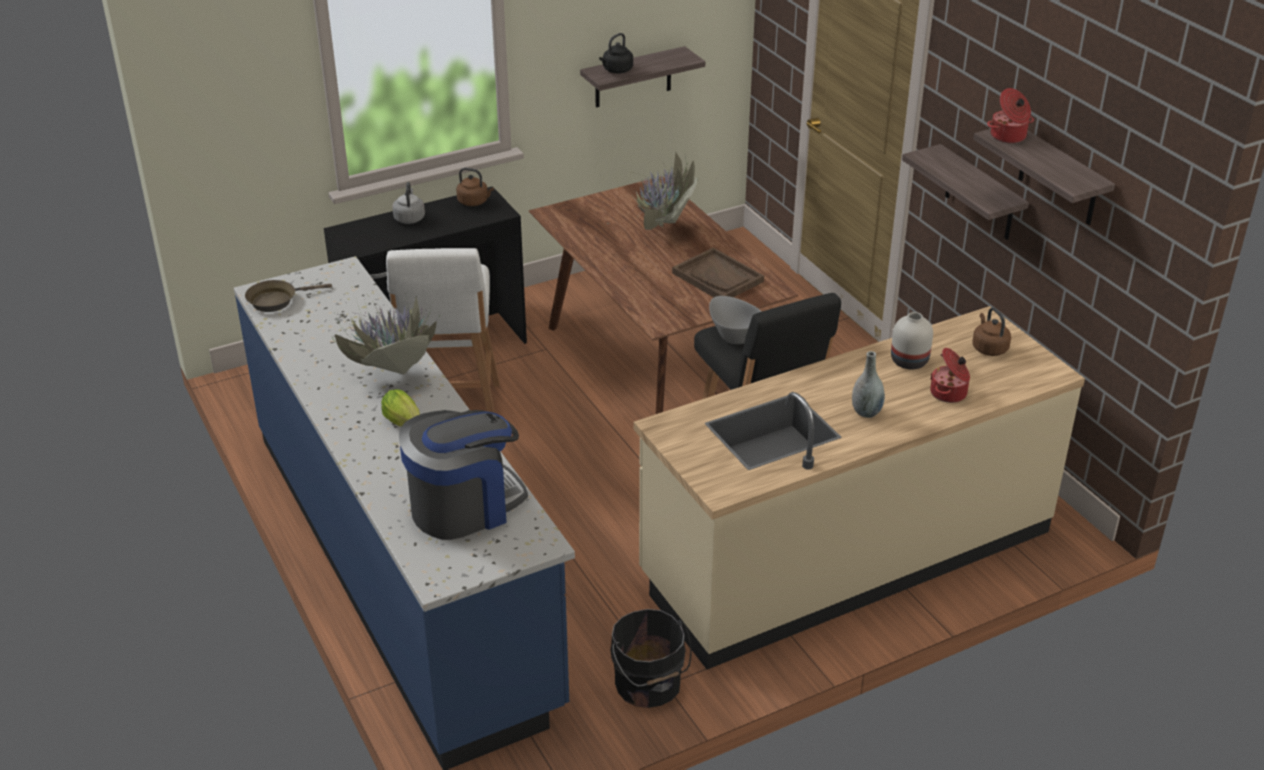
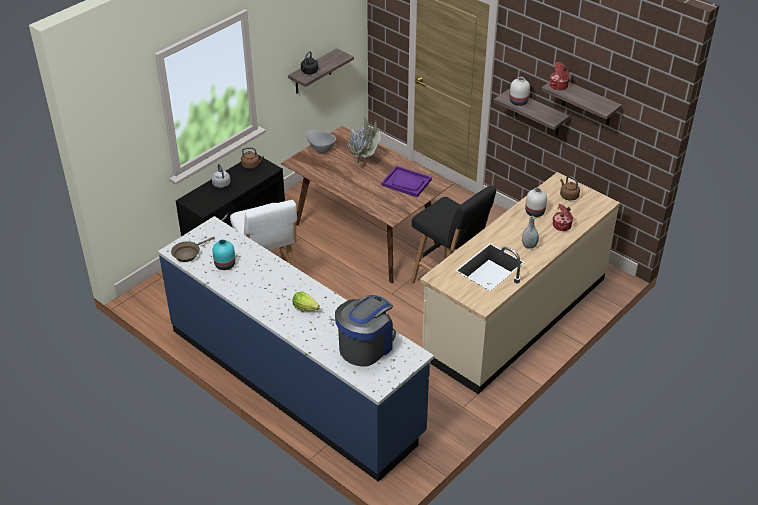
camera: 20 degrees left, 5 degrees up
(320, 328) = (224, 264): none -> turquoise vase
(393, 377) = (283, 284): potted plant -> none
(648, 685) = (454, 410): black bucket -> none
(718, 277) = (406, 182): brown tray -> purple tray
(734, 334) = (434, 215): grey bowl -> grey bowl (320, 148)
(944, 166) = (518, 102): none -> white vase

